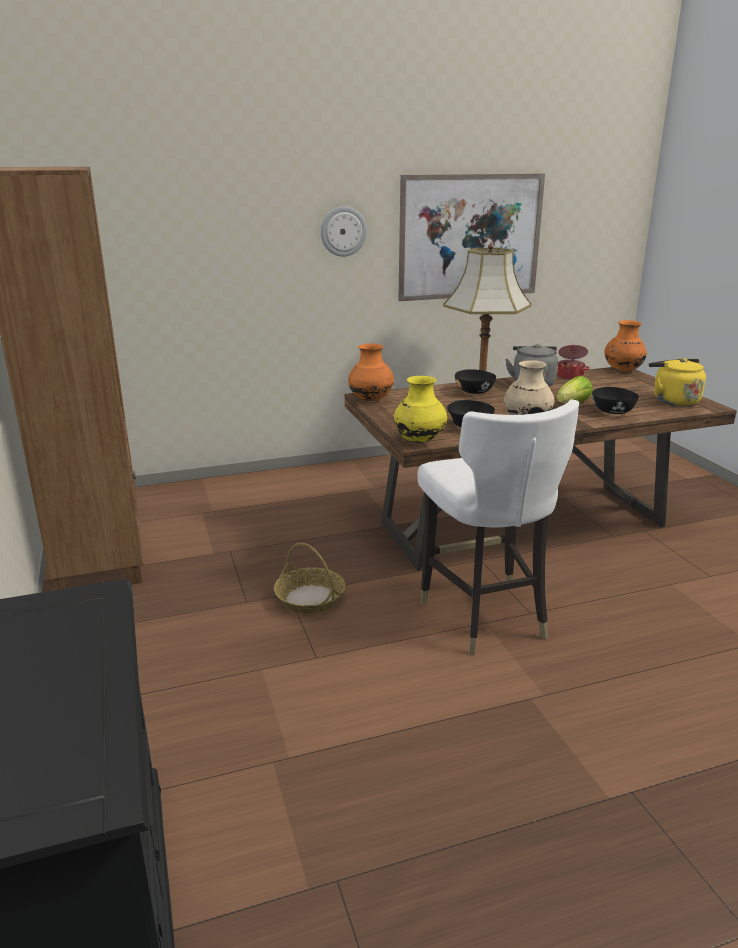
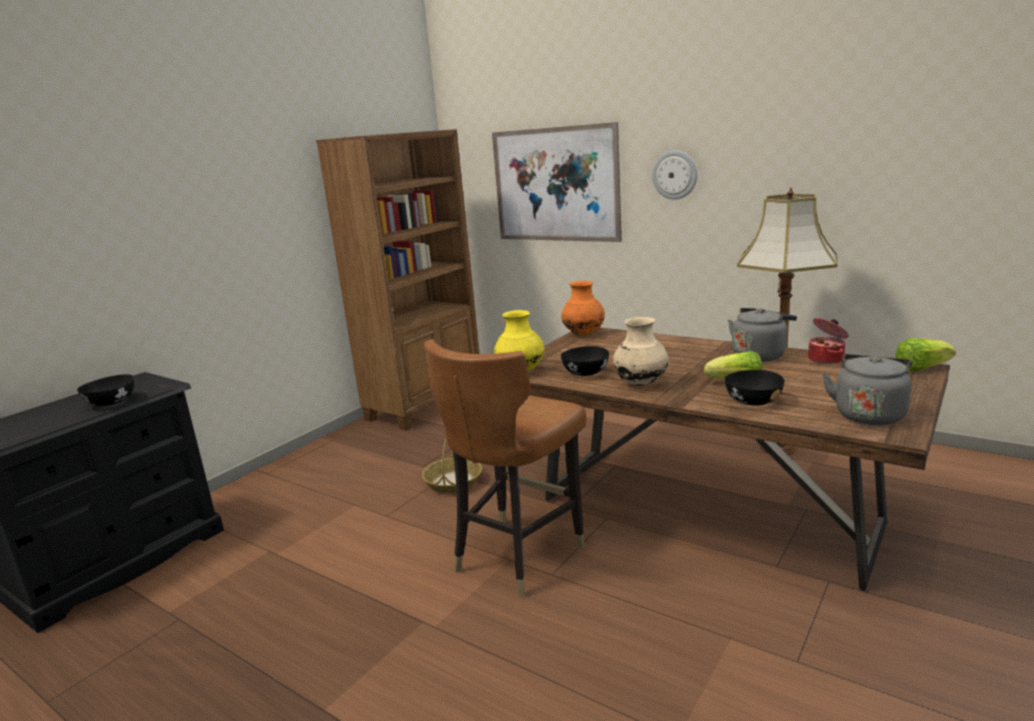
camera: 55 degrees right, 5 degrees down
(470, 237) = (824, 181): picture -> picture (555, 185)
(474, 392) = (681, 348): black bowl -> black bowl (111, 403)
(484, 616) = (517, 555): white chair -> brown chair
(622, 370) = (921, 368): orange vase -> lettuce
(673, 400) = (869, 414): yellow kettle -> grey kettle

